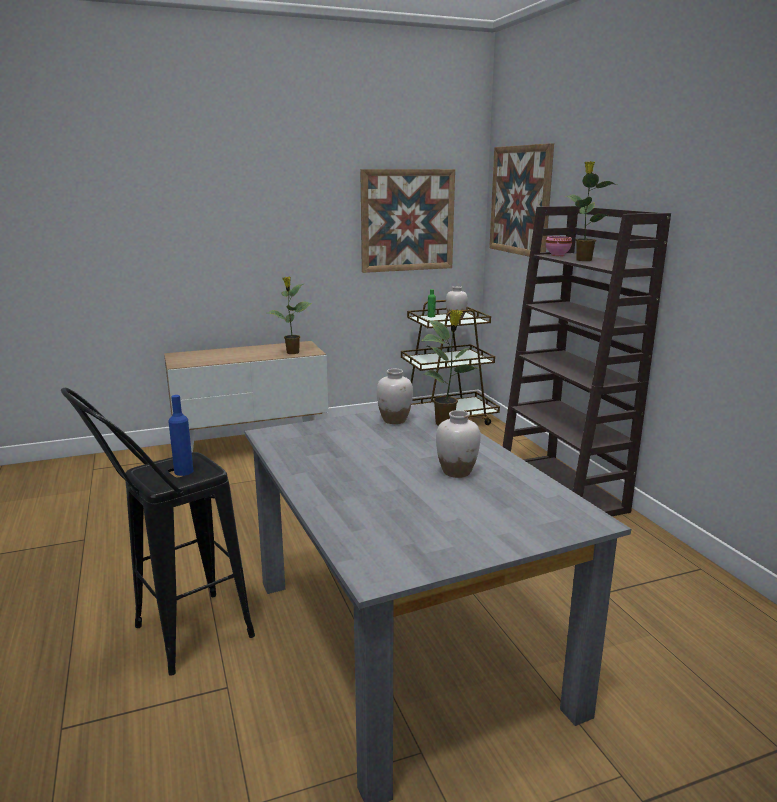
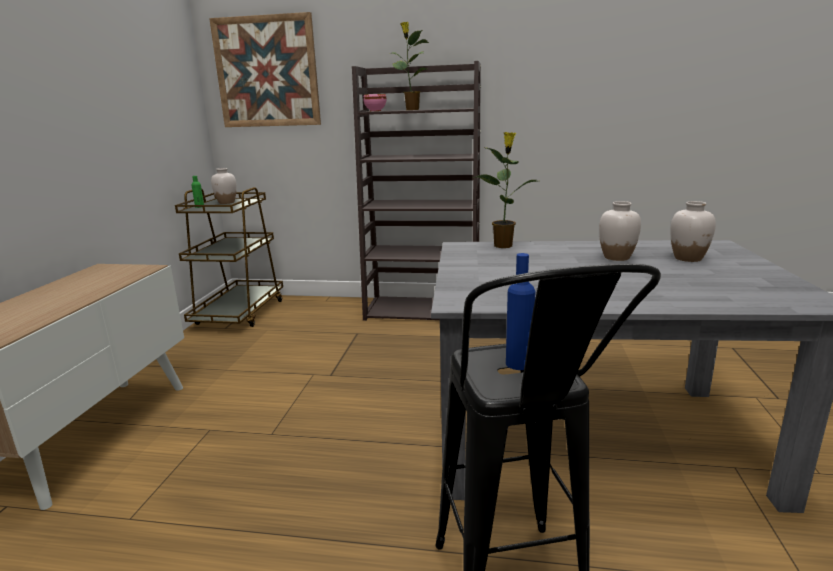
camera: 60 degrees left, 0 degrees up
(292, 353) = (122, 276): potted plant -> none
(394, 420) = (476, 257): white vase -> white vase (688, 258)
(407, 220) = (149, 97): picture -> none

